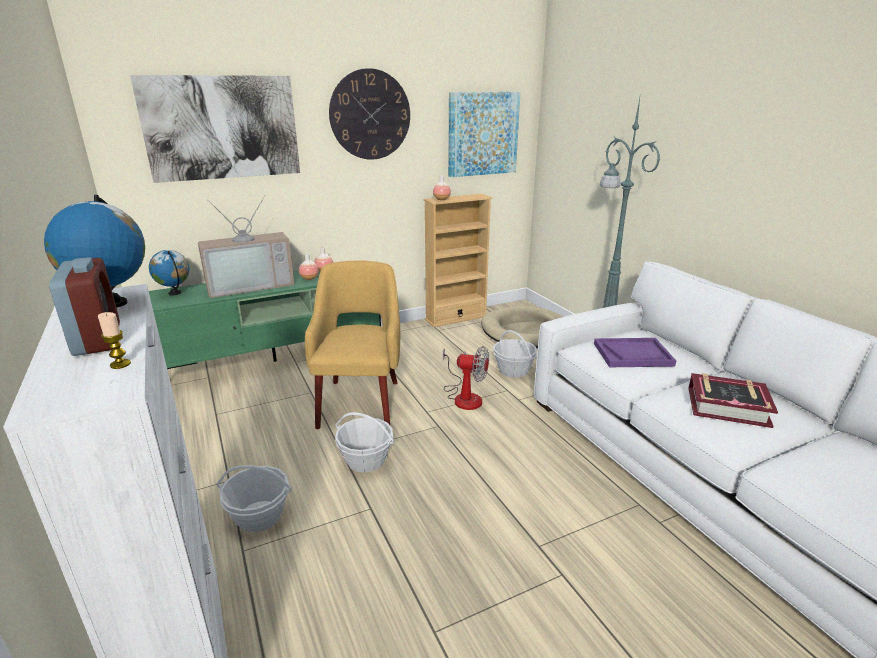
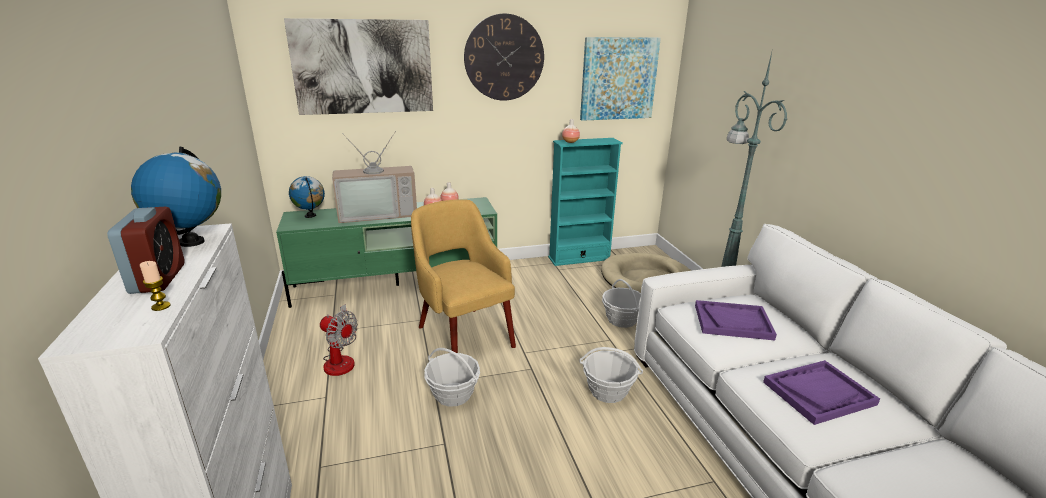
camera: 10 degrees right, 0 degrees up
(259, 516) = (343, 435): basket -> basket (608, 391)
(360, 402) = (464, 334): yellow armchair -> yellow armchair turned 45 degrees counterclockwise
(456, 318) = (579, 258): beige bookcase -> turquoise bookcase
(464, 396) = (565, 341): fan -> fan (341, 359)
(727, 406) = (818, 393): book -> purple tray

